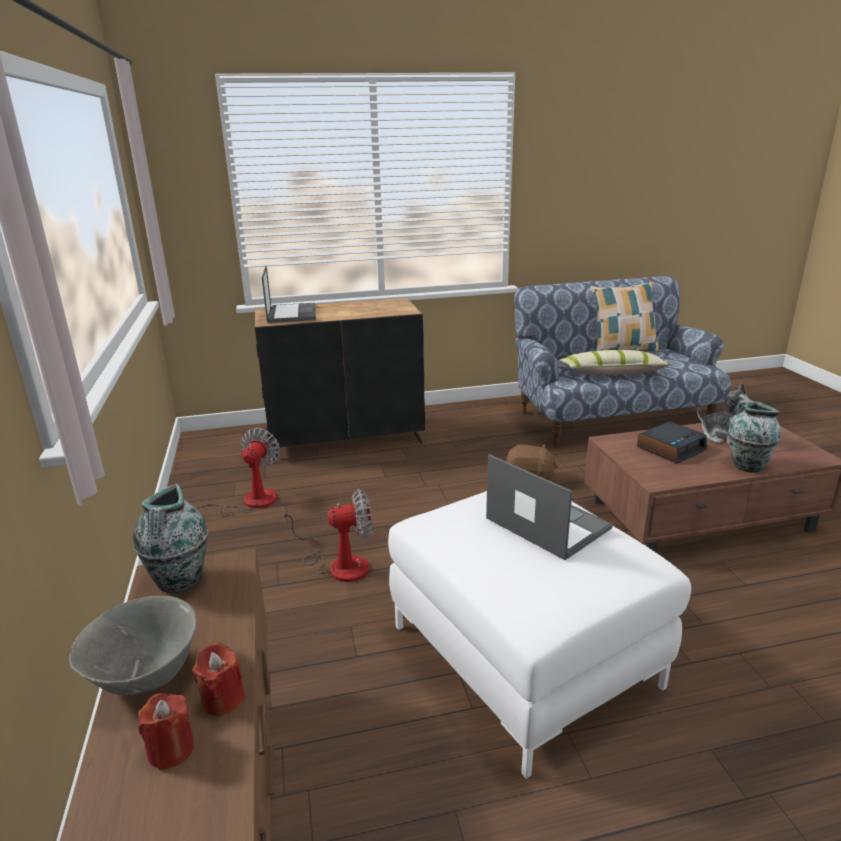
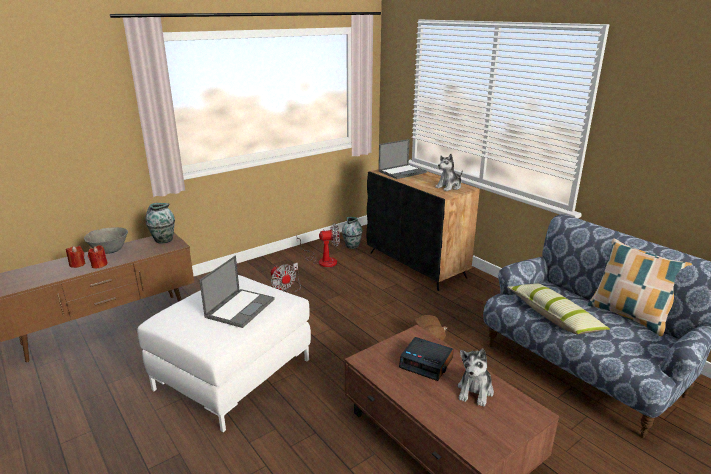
camera: 65 degrees right, 0 degrees up
(384, 305) = (449, 187): none -> plush toy
(747, 465) = (424, 405): vase -> vase (352, 245)

